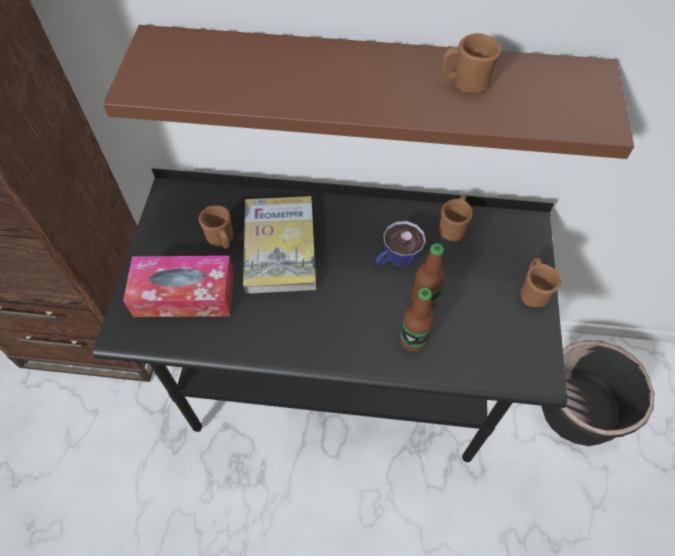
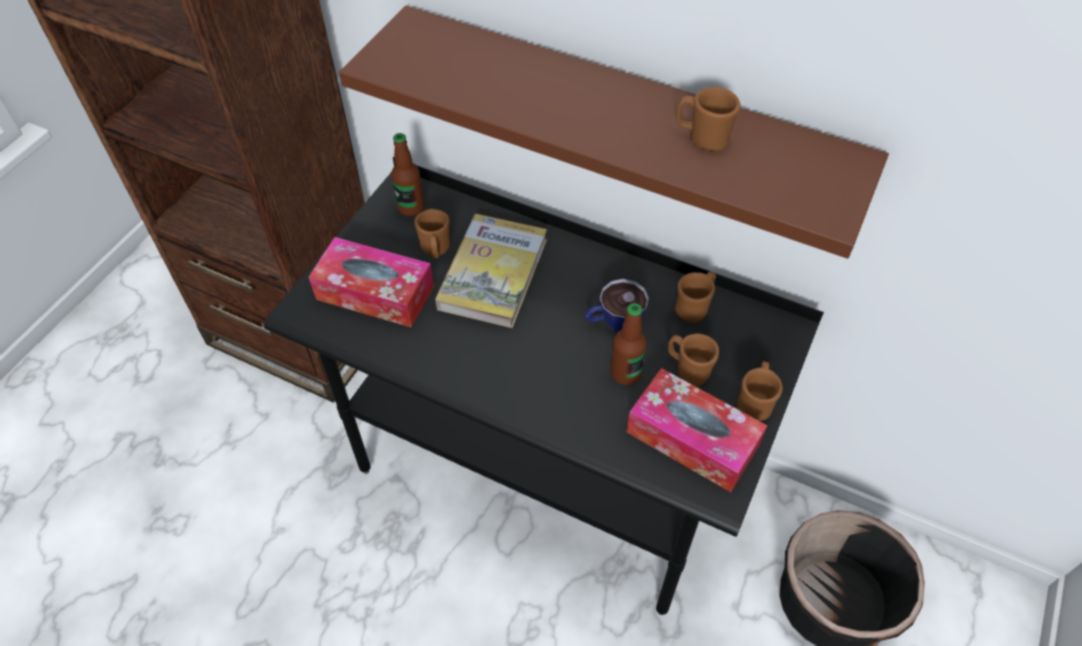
camera: 20 degrees right, 5 degrees down
(413, 340) = (593, 411): bottle -> bottle (411, 207)
(471, 281) = (688, 369): none -> brown mug
(499, 338) = (692, 439): none -> tissue box

